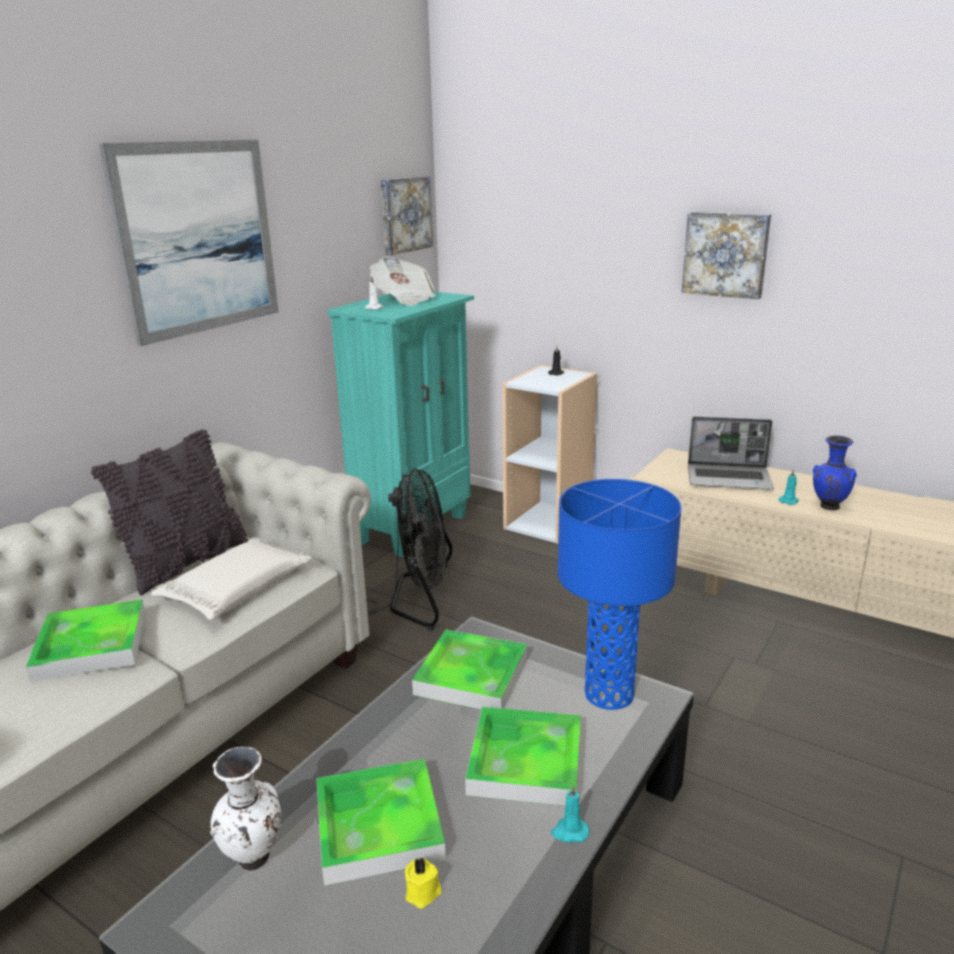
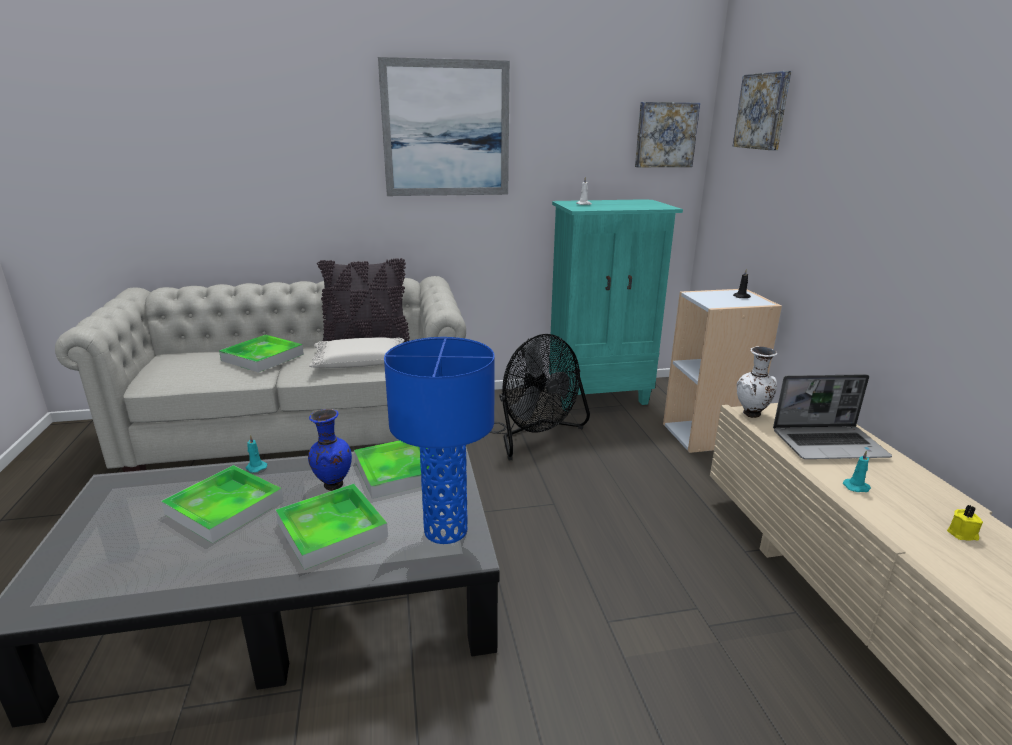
camera: 45 degrees right, 0 degrees up
(254, 860) = (169, 485): white vase -> white vase (751, 415)
(403, 299) = (621, 203): newspaper -> none
(423, 893) = (179, 548): yellow candle -> yellow candle (963, 534)
(569, 832) = (276, 578): turquoise candle -> turquoise candle (255, 467)
(726, 254) = (913, 191): picture -> picture (763, 111)
(729, 478) = (829, 444): laptop -> laptop turned 60 degrees counterclockwise
(828, 507) = (895, 513): blue vase -> blue vase (332, 485)

